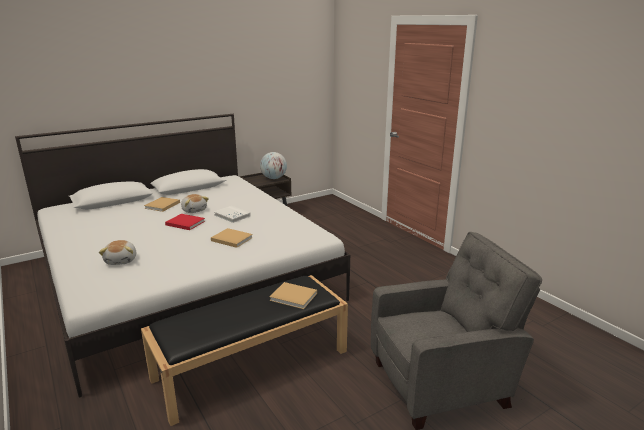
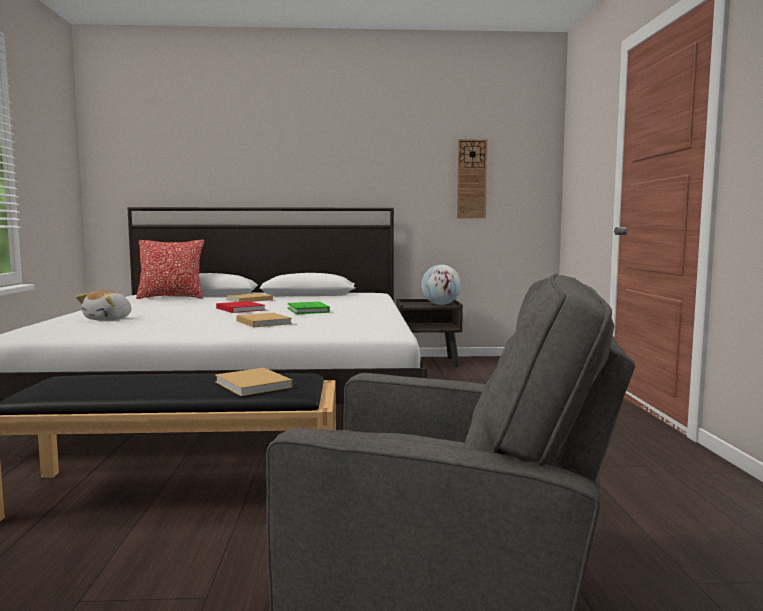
camera: 30 degrees right, 15 degrees down
(92, 212) = (171, 297): none -> pillow
(194, 210) = (275, 305): plush toy -> none
(232, 215) = (308, 310): white book -> green book
(280, 87) = (471, 179): none -> wall clock

